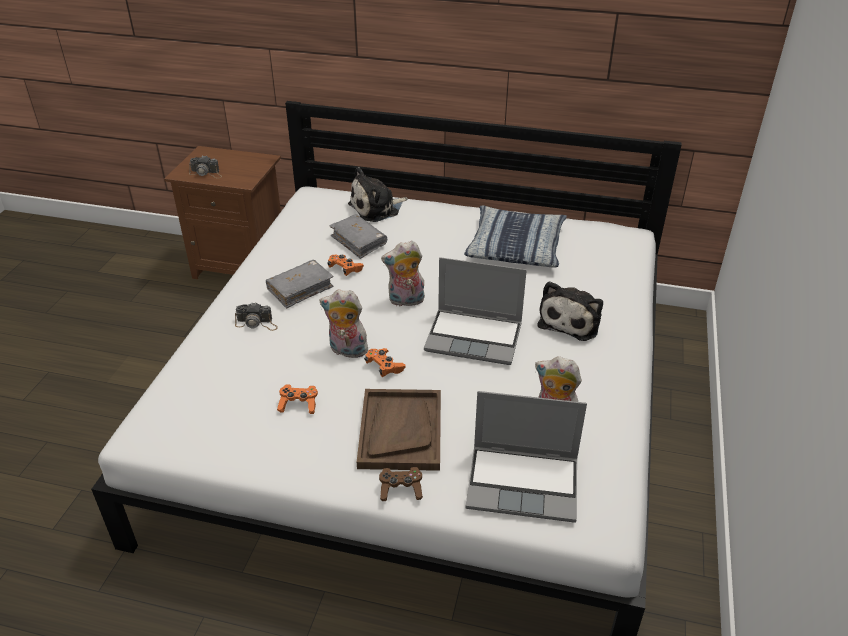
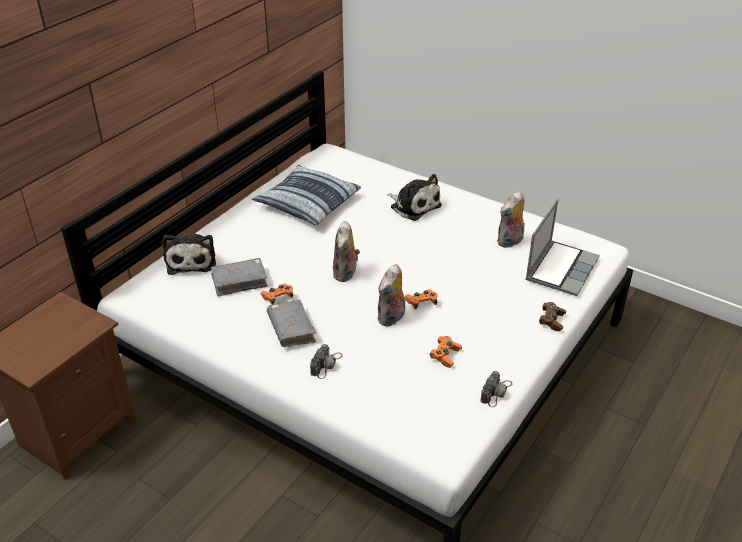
camera: 70 degrees left, 0 degrees up
(206, 173) = (50, 351): camera -> camera (496, 392)
(400, 431) = (495, 309): brown tray -> none
(475, 337) = (410, 251): laptop -> none

